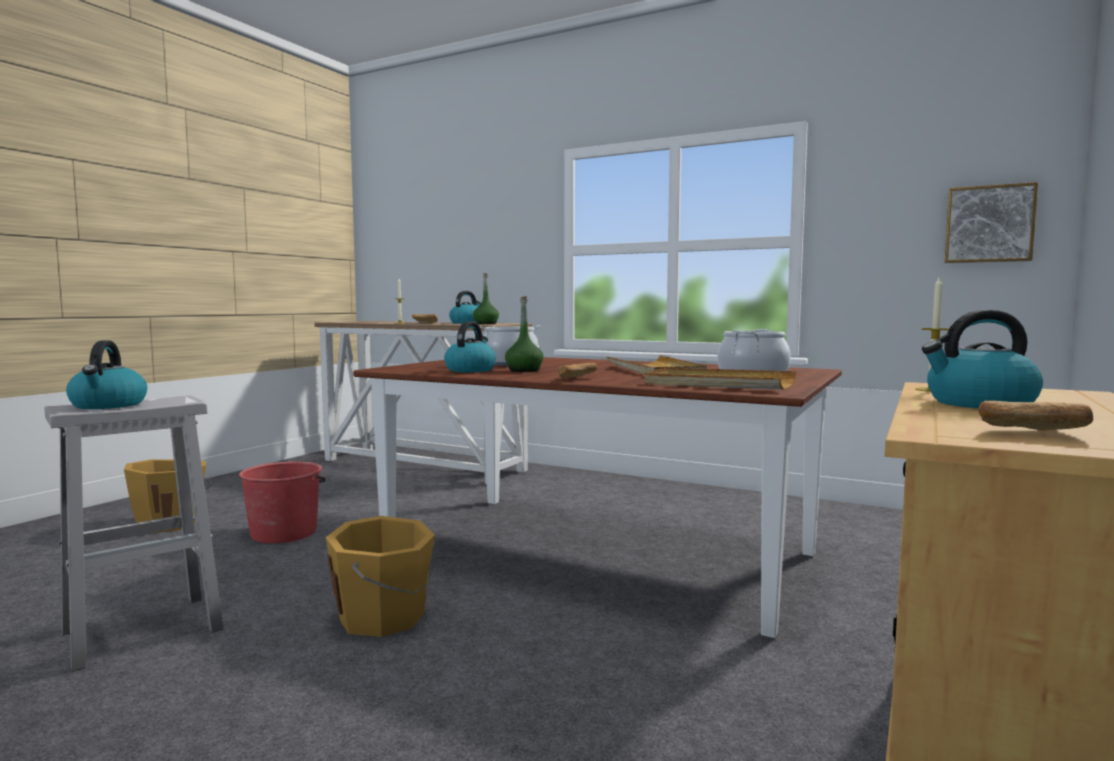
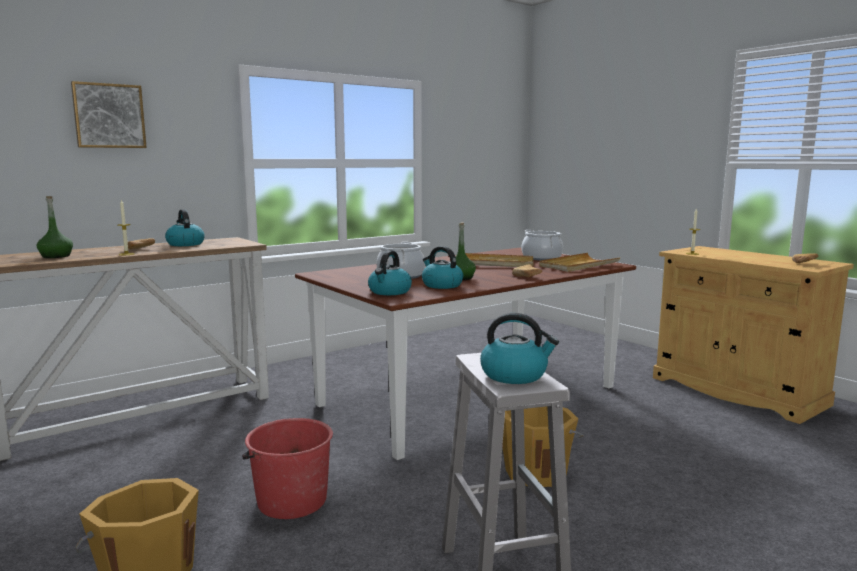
camera: 65 degrees left, 5 degrees up
(486, 324) = (226, 243): green bottle -> green bottle (56, 256)
(979, 403) = (735, 257): kettle -> kettle (389, 292)
(989, 224) = (500, 157): picture -> picture (109, 116)

